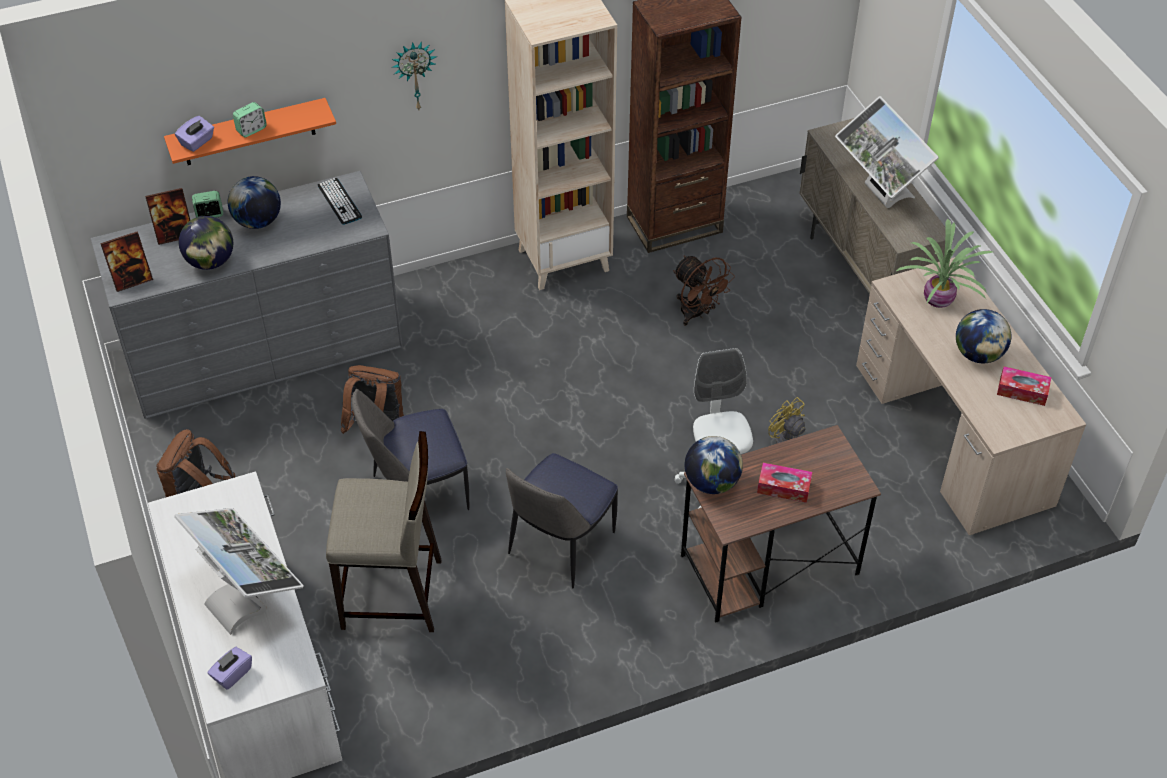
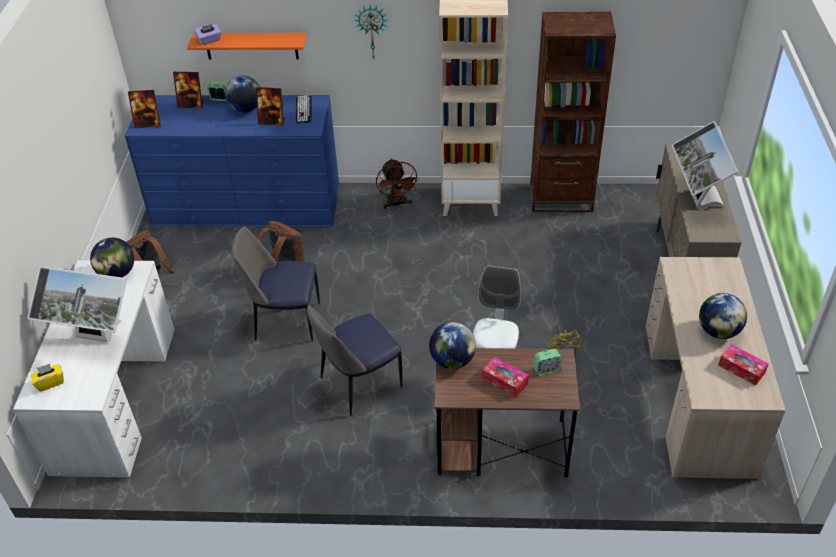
camera: 25 degrees right, 5 degrees down
(210, 262) = (201, 125): globe -> globe (117, 274)
(232, 674) = (50, 382): purple tissue box -> yellow tissue box
(248, 598) = (94, 338): monitor -> monitor turned 120 degrees clockwise
(251, 129) = (247, 40): alarm clock -> alarm clock (546, 369)
(264, 349) = (247, 205): grey dresser -> blue dresser
(307, 230) = (272, 121): none -> picture frame
(393, 595) = (229, 380): beige stool -> none
(697, 314) = (544, 259): brown fan -> brown fan (397, 204)
(939, 300) = (707, 284): potted plant -> none

